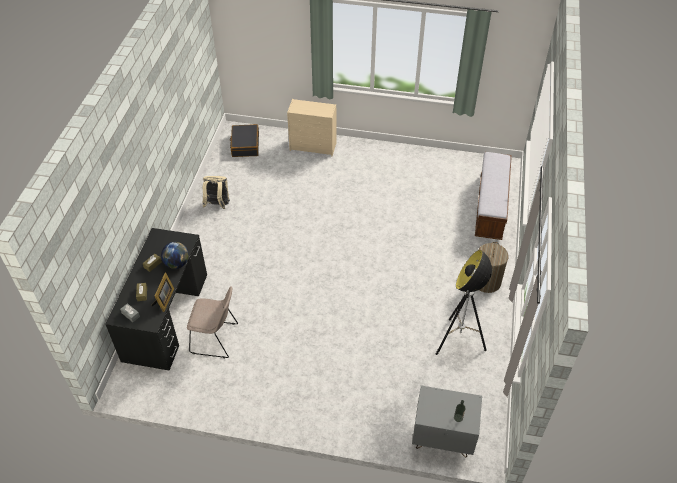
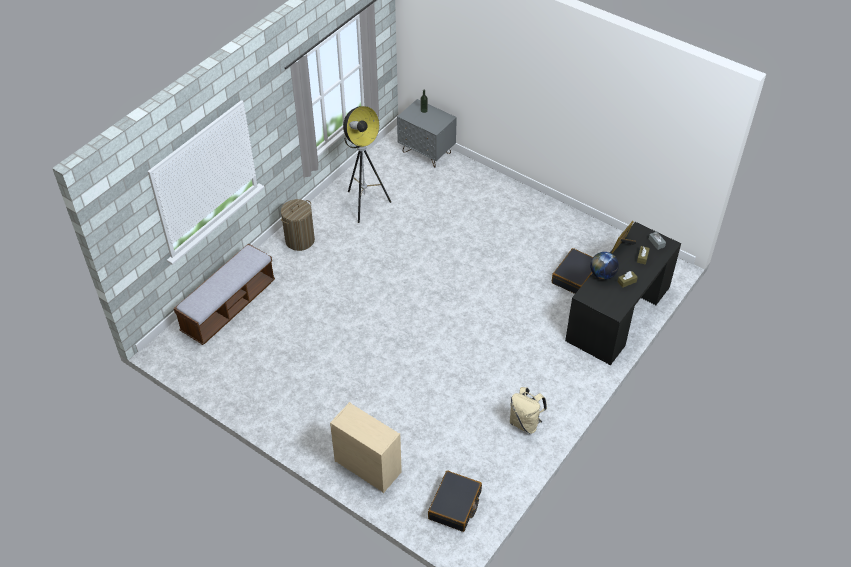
camera: 155 degrees left, 0 degrees up
(216, 339) = (575, 277): beige chair -> black suitcase

